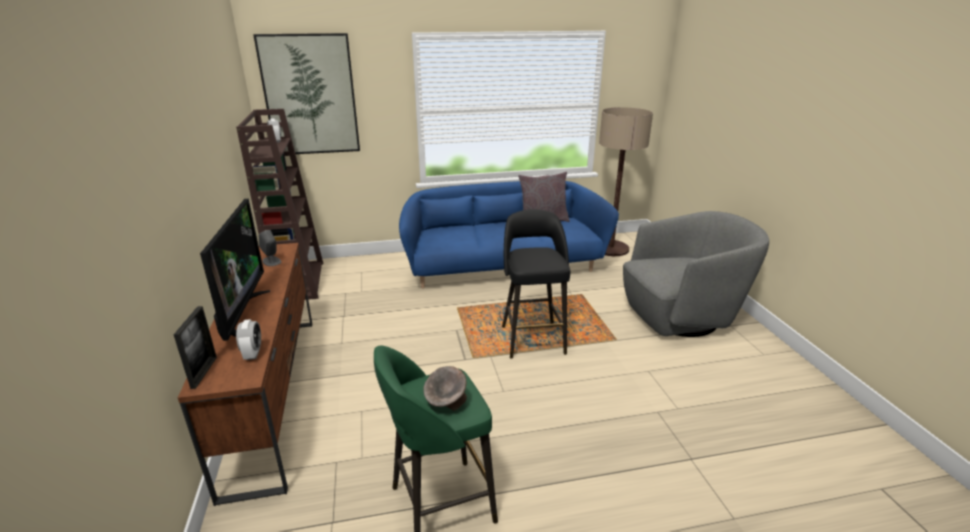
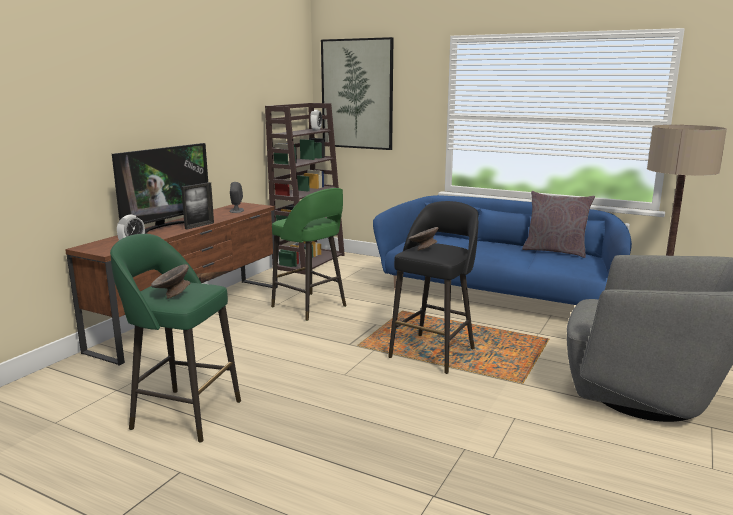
camera: 40 degrees right, 10 degrees down
(204, 372) = (95, 244): picture frame -> picture frame (199, 226)
(377, 334) = (310, 307): none -> green stool
(527, 258) = (423, 248): none -> grey bowl

